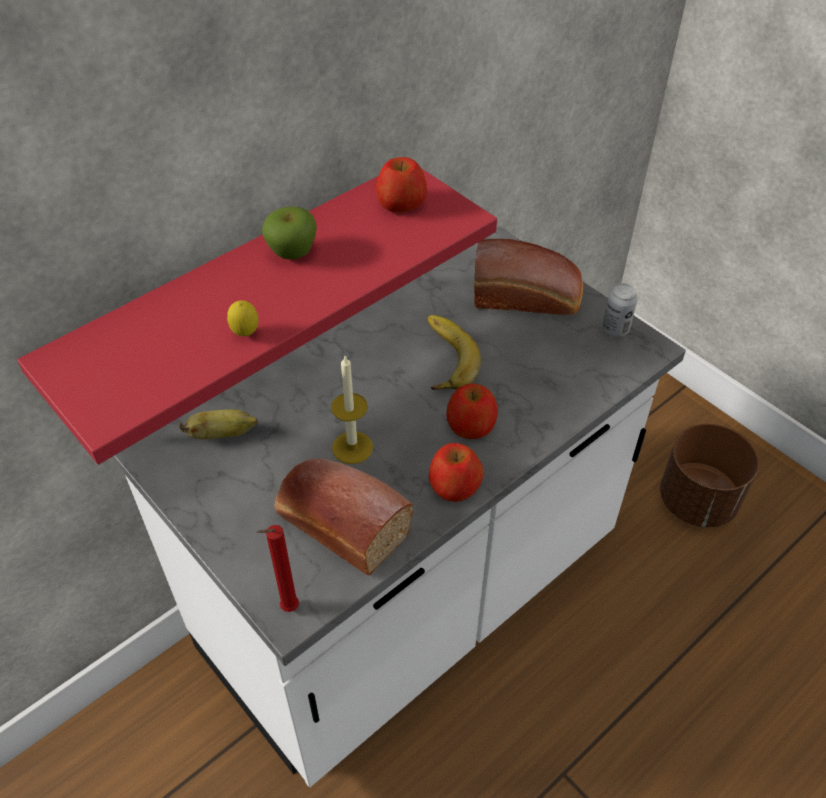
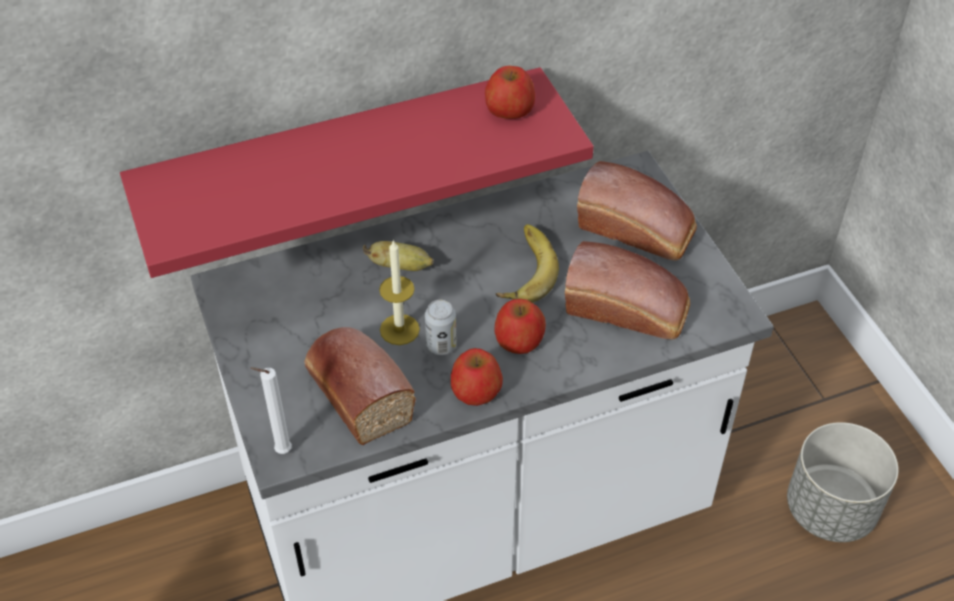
camera: 20 degrees right, 0 degrees up
(222, 434) = (290, 285): banana -> banana (401, 266)
(246, 334) = (312, 199): lemon -> none
(287, 609) = (280, 451): red candle -> white candle
(292, 253) = (387, 134): apple -> none
(556, 370) = (629, 310): none -> bread
(615, 329) = (711, 286): can -> can (441, 345)
(697, 501) = (831, 510): brown planter -> grey planter

